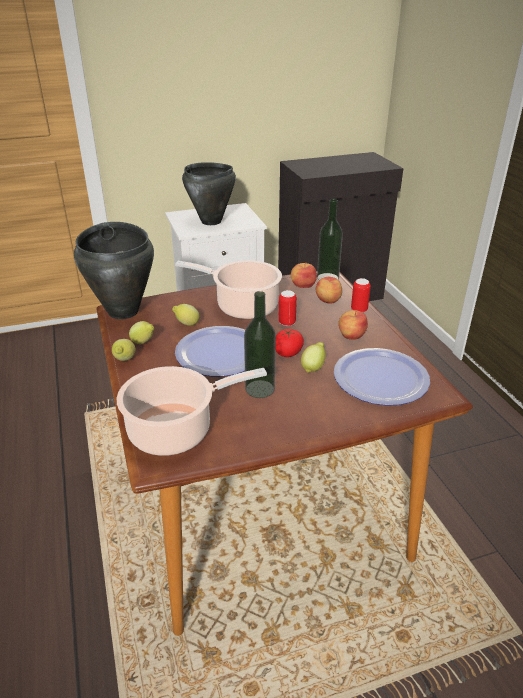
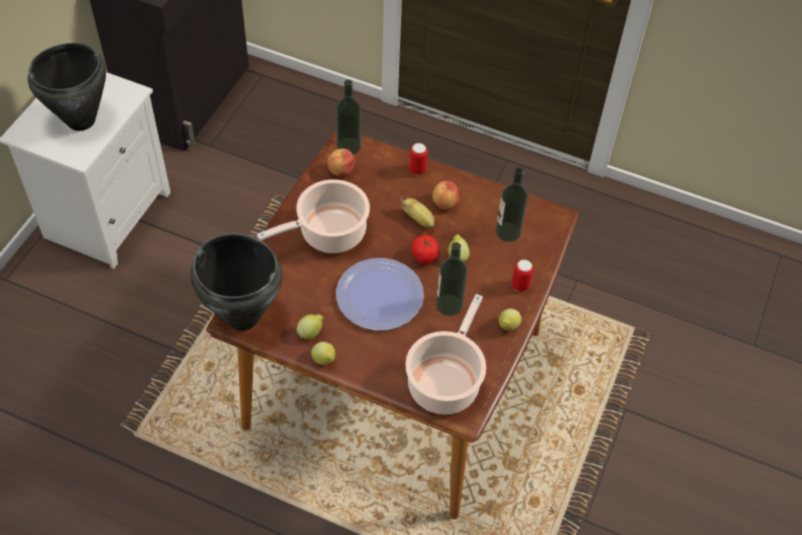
camera: 50 degrees left, 20 degrees up
(186, 324) = (314, 288): lemon -> lemon (507, 327)
(287, 323) = (385, 226): can -> can (520, 286)
(317, 333) = (418, 219): none -> banana
(328, 300) = (382, 175): apple -> none
(381, 378) = (508, 231): plate -> bottle

